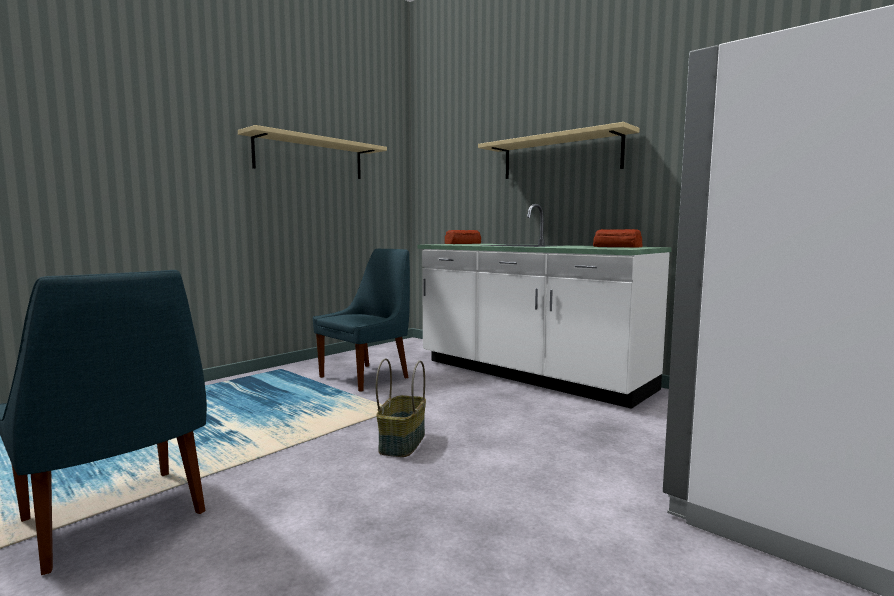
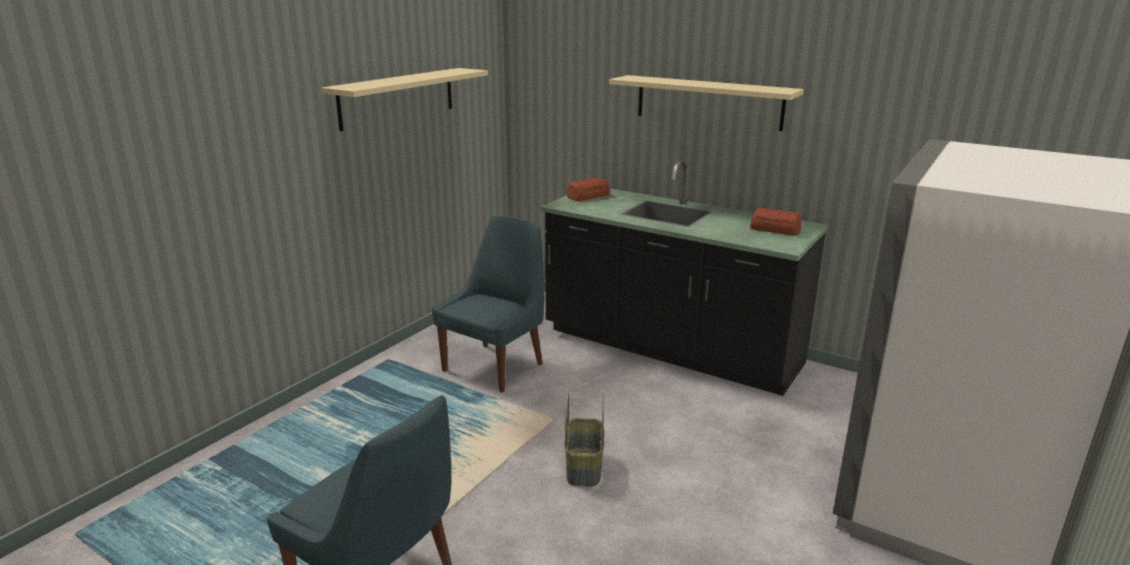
camera: 10 degrees left, 15 degrees up
(530, 375) = (670, 349): white counter -> black counter

